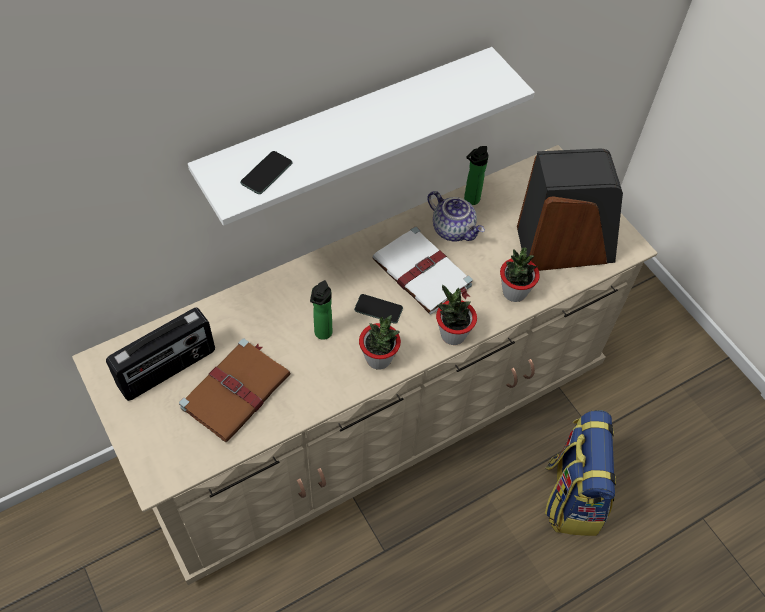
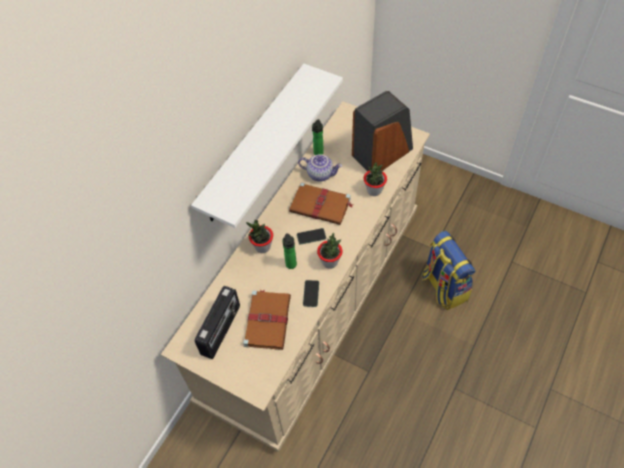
camera: 25 degrees left, 0 degrees up
(266, 173) = (238, 188): phone -> phone (311, 293)
(423, 274) = (321, 205): white book -> brown book
(452, 334) = (358, 229): potted plant -> potted plant (262, 247)

